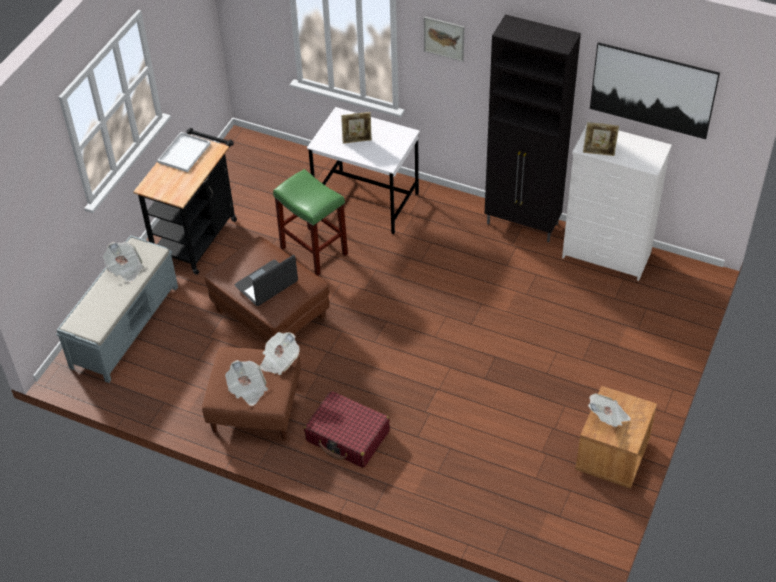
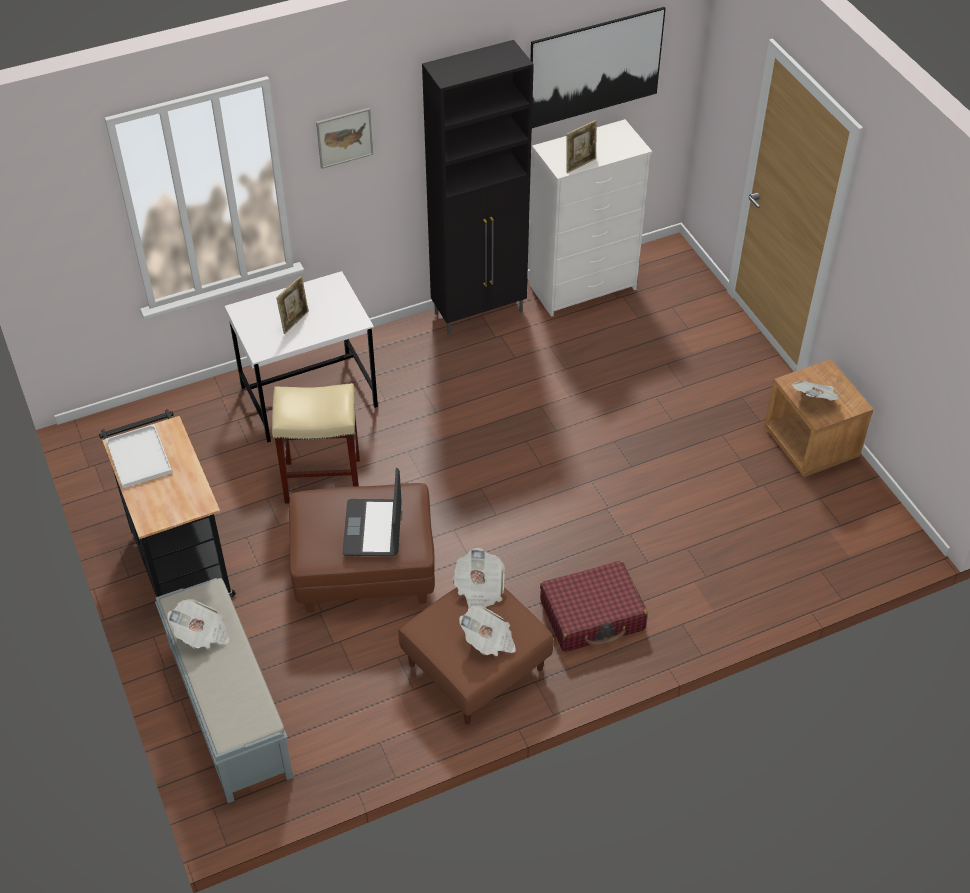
camera: 50 degrees left, 0 degrees up
(313, 251) = (321, 481): green stool -> beige stool

